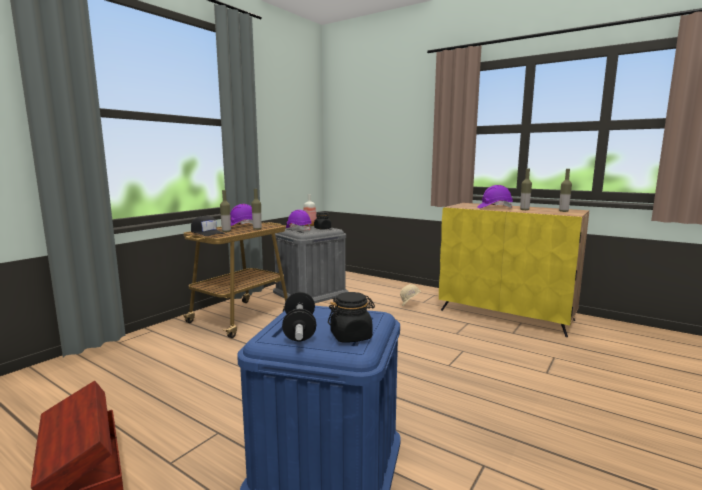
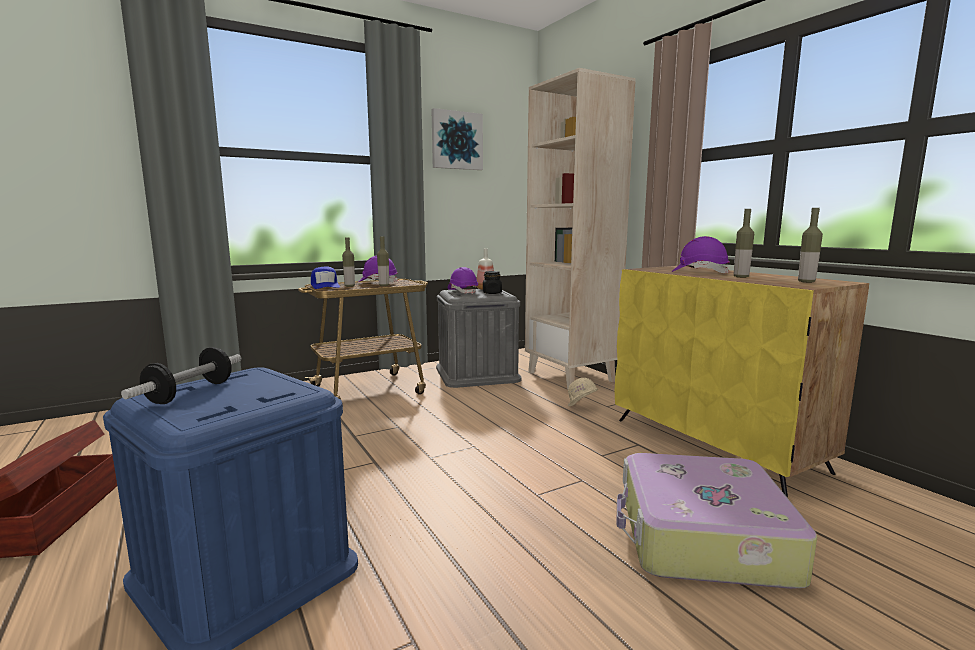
camera: 25 degrees right, 0 degrees up
(207, 233) = (325, 286): black cap -> blue cap
(274, 107) = (456, 140): none -> picture
(351, 336) = (217, 409): black jar -> none
(378, 285) = (571, 377): none -> beige bookcase
(554, 367) = (701, 538): none -> suitcase

